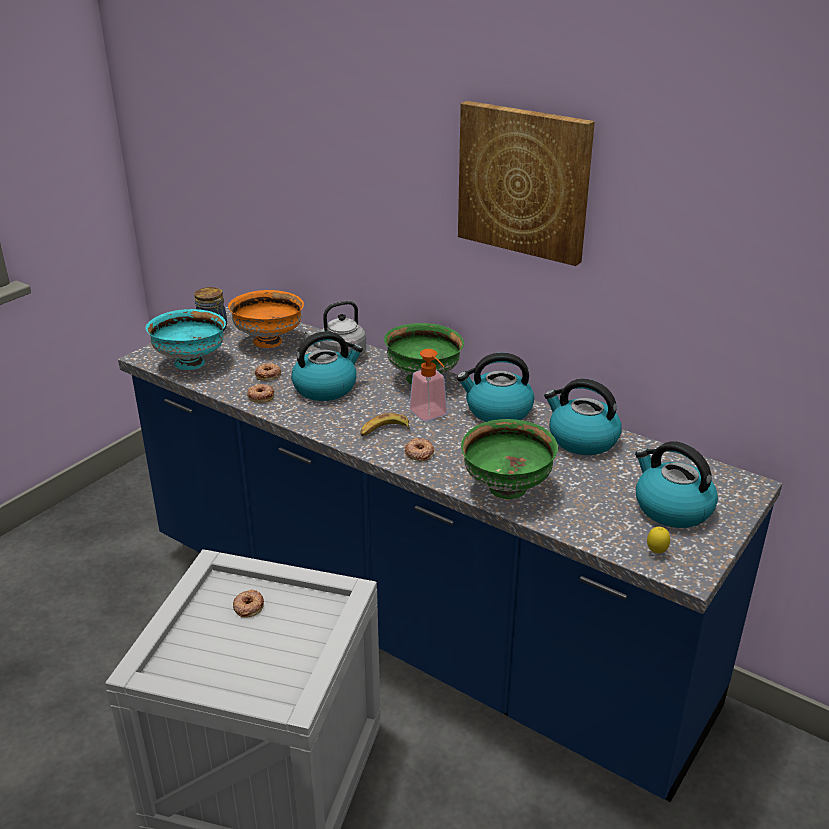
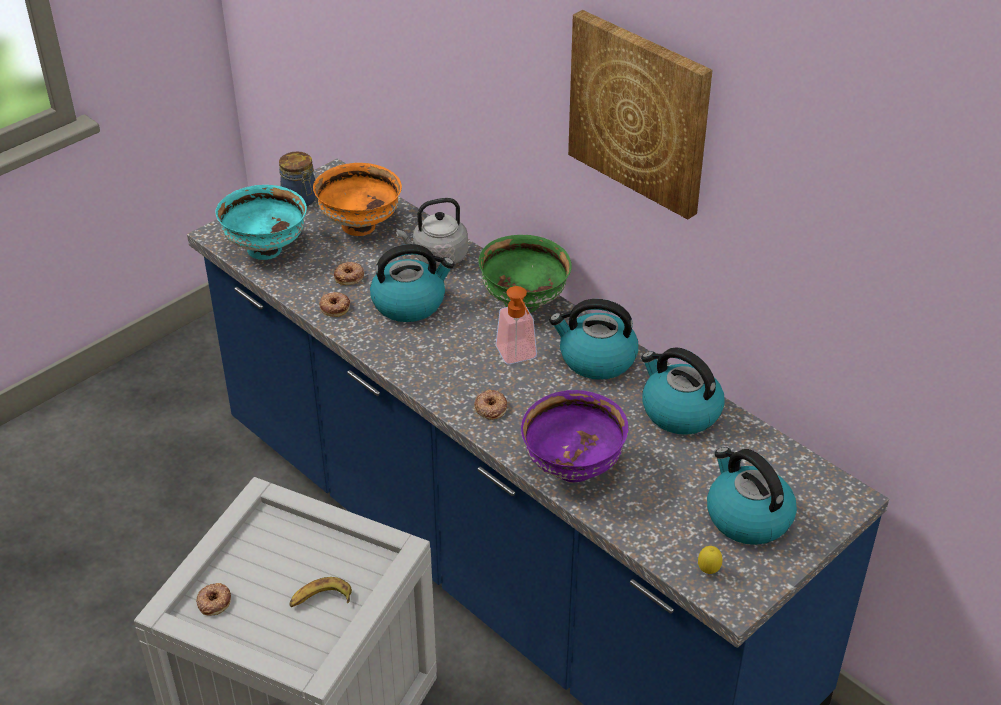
camera: 10 degrees right, 10 degrees up
(248, 606) = (291, 551): donut -> donut (214, 602)
(384, 431) = (459, 372): banana -> banana (320, 599)
(507, 490) = (573, 469): green bowl -> purple bowl

